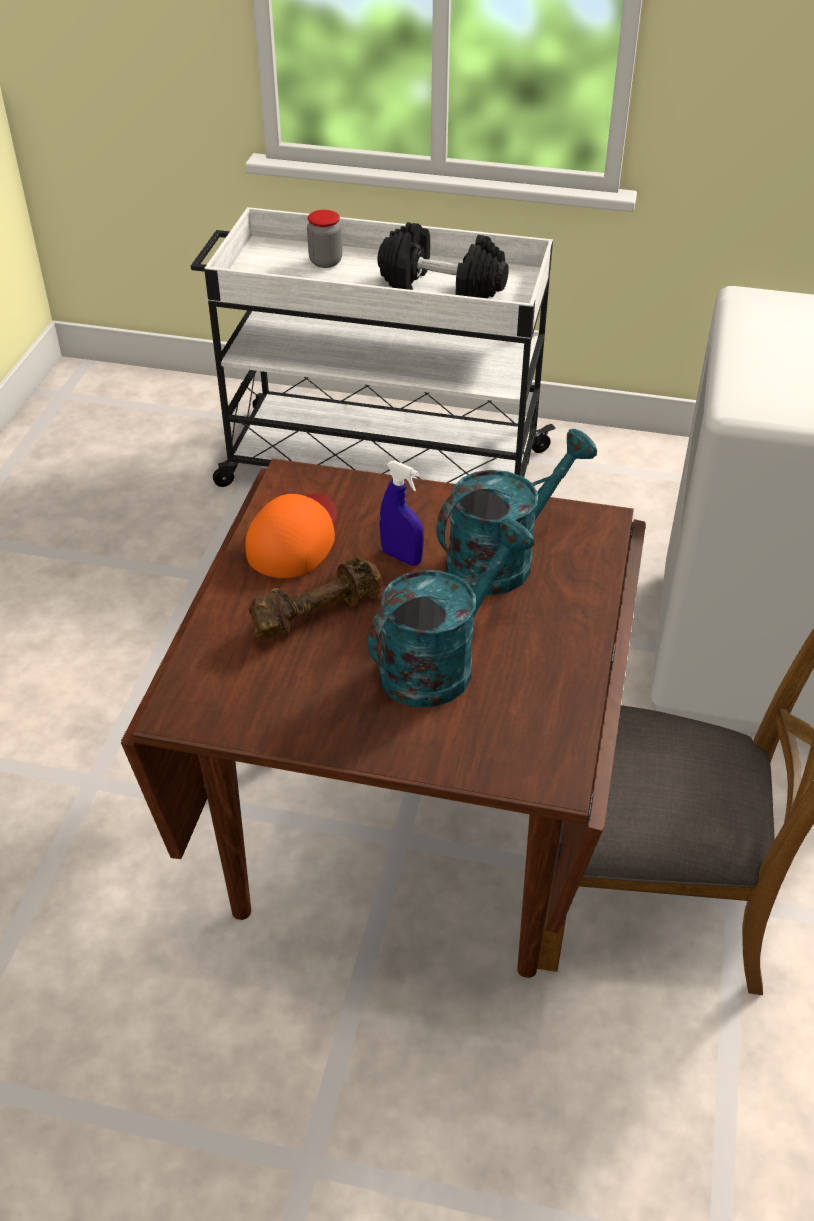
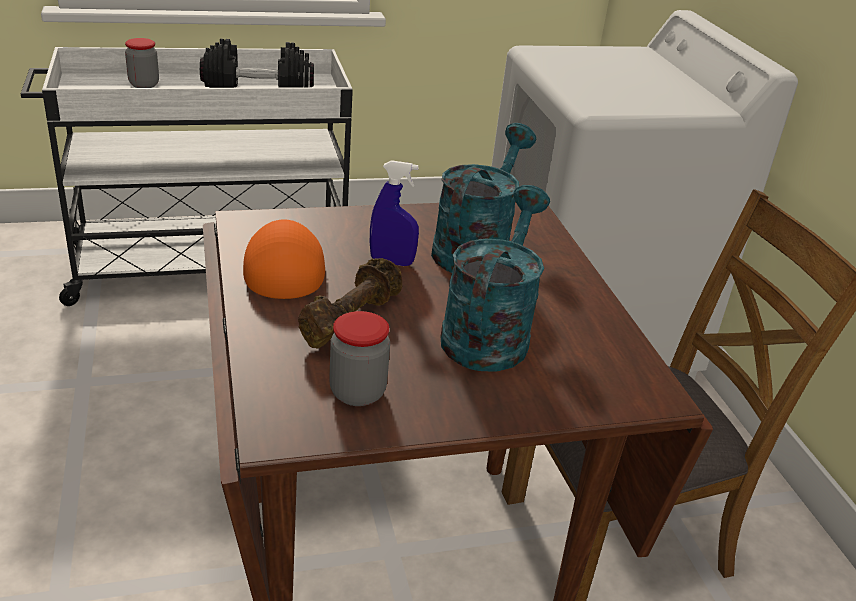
camera: 30 degrees left, 10 degrees down
(270, 692) = (357, 392): none -> jar

